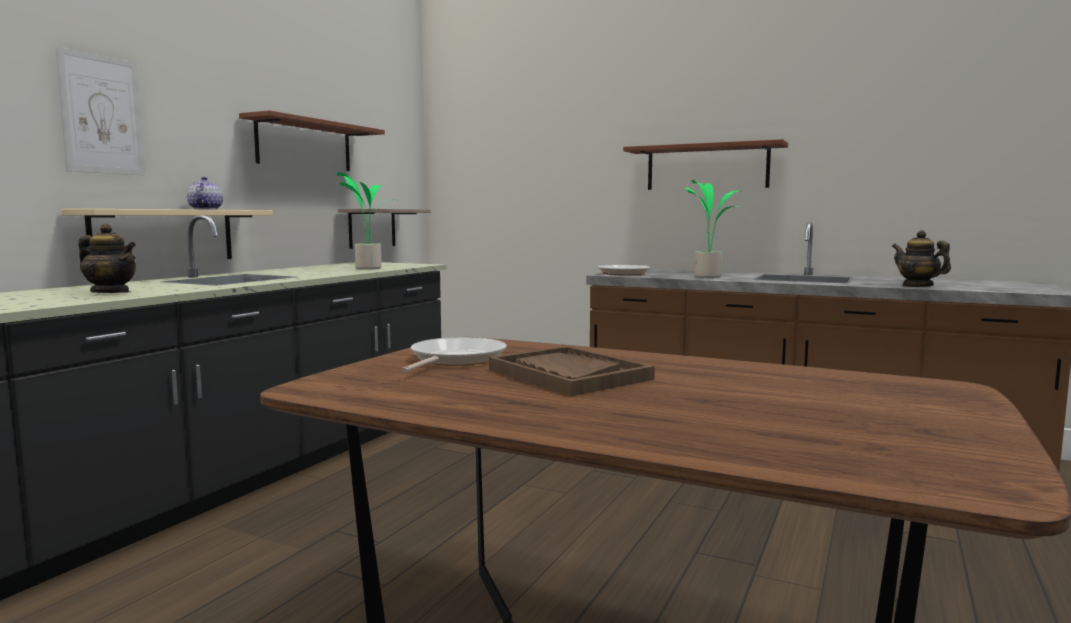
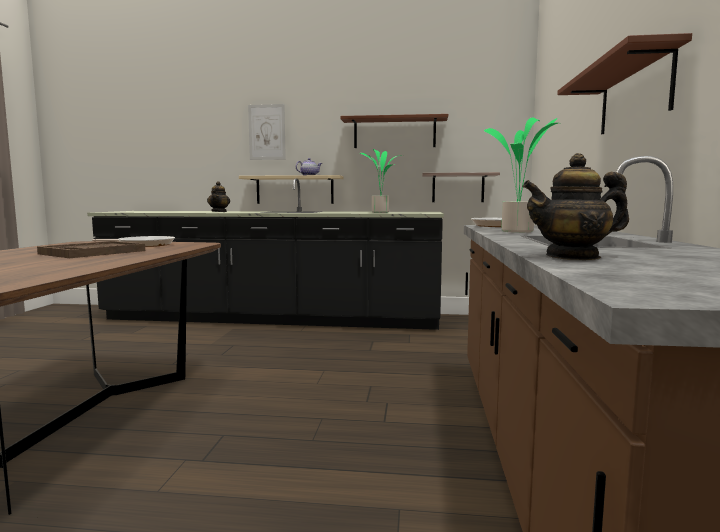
camera: 70 degrees right, 0 degrees up
(917, 286) = (573, 257): teapot -> teapot turned 135 degrees counterclockwise

